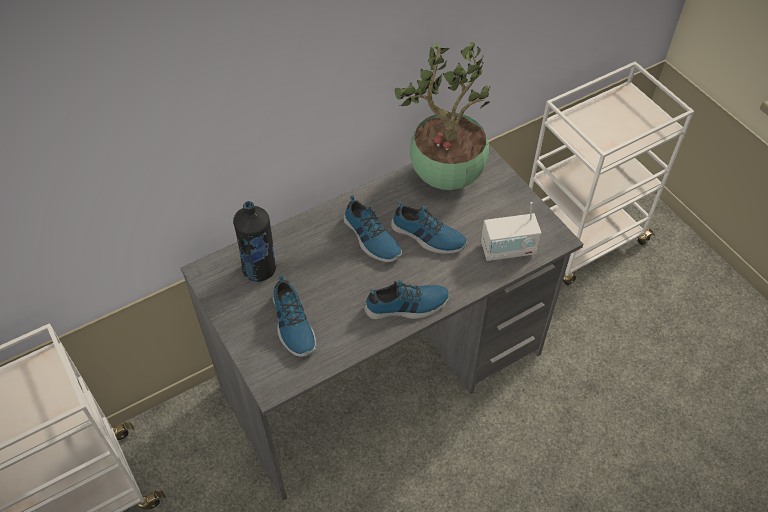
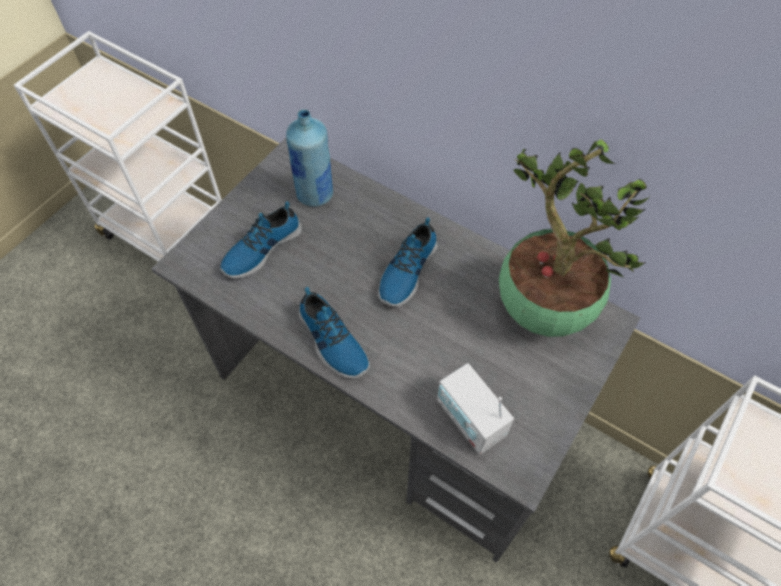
camera: 65 degrees right, 5 degrees up
(260, 269) = (315, 195): black bottle -> blue bottle
(427, 236) = (440, 324): shoe -> none

